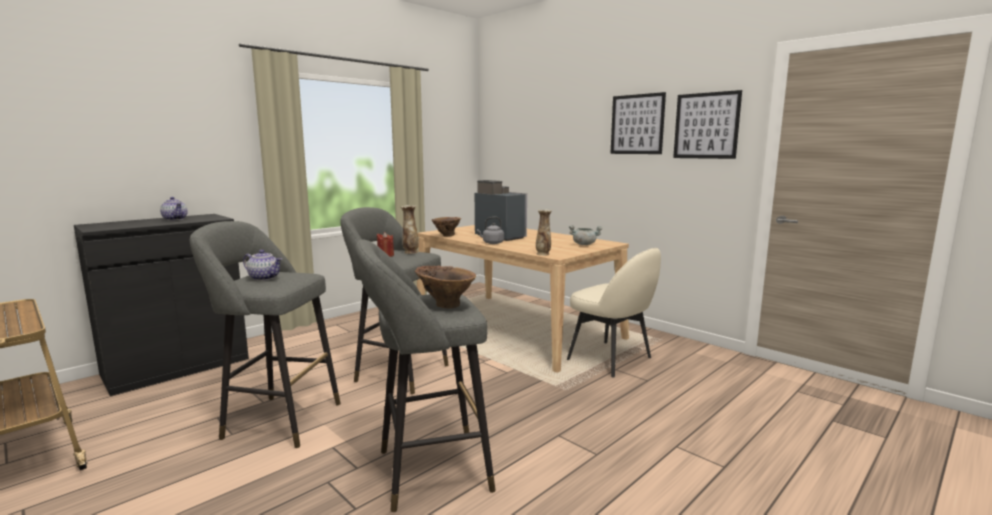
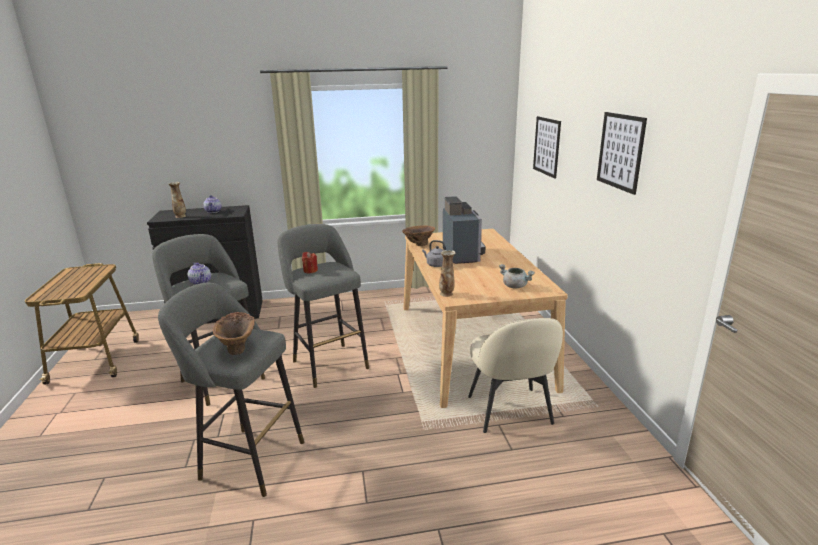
camera: 35 degrees right, 10 degrees up
(410, 252) = (333, 270): vase -> vase (180, 216)
(706, 126) = (676, 172): picture -> picture (546, 146)

